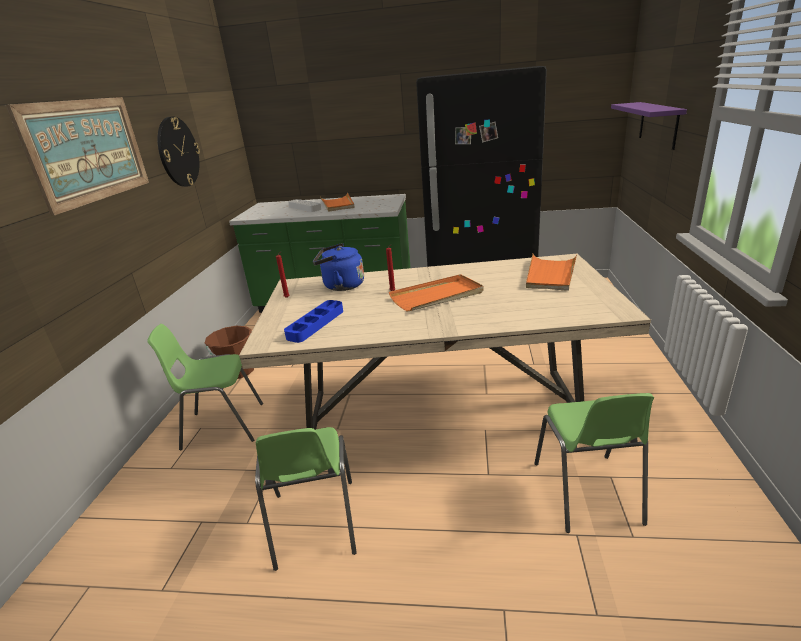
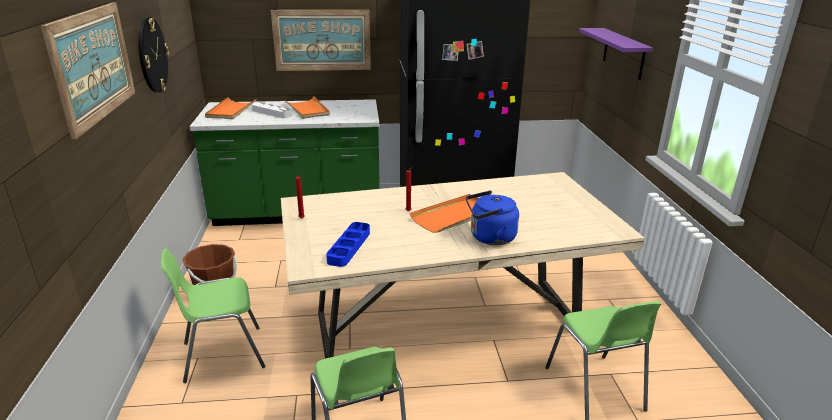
camera: 15 degrees left, 0 degrees up
(341, 286) = (352, 205): blue kettle -> blue kettle (490, 238)
(353, 139) = (322, 40): none -> picture
(550, 274) = (548, 194): orange tray -> orange tray (231, 110)

